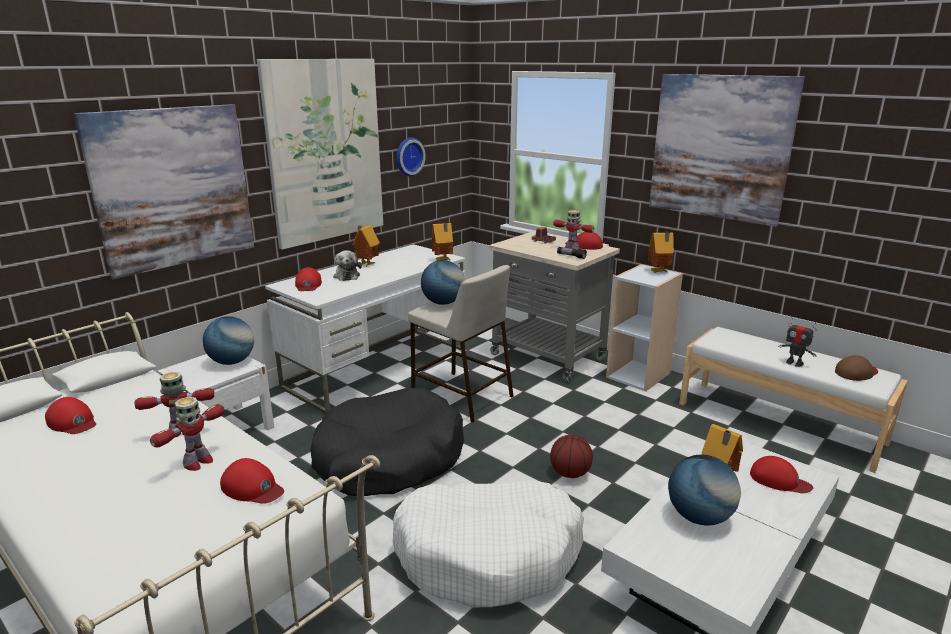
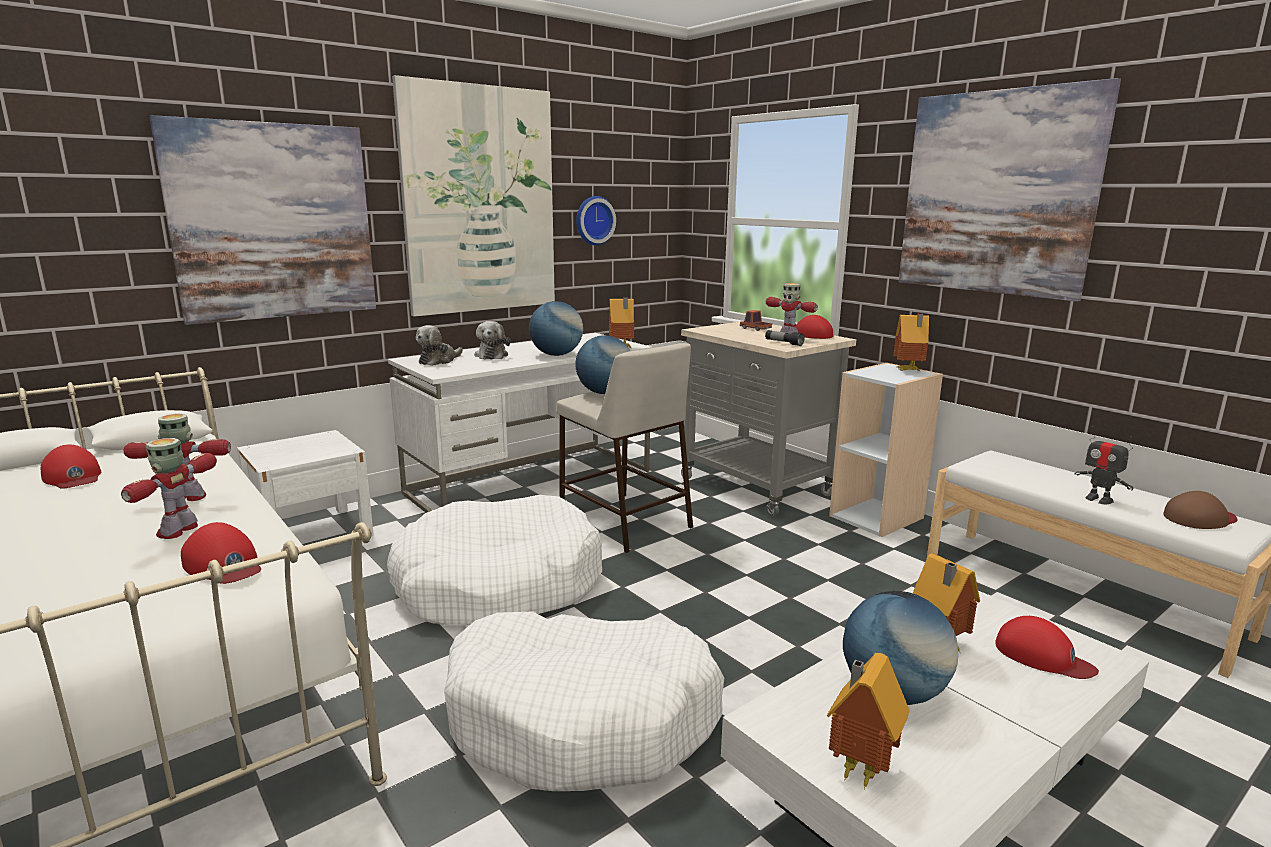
camera: 10 degrees right, 5 degrees down
(197, 462) = (179, 530): toy robot -> toy robot turned 150 degrees clockwise
(232, 362) = (327, 445): globe -> globe (556, 355)
(308, 285) = (438, 361): red cap -> plush toy
(366, 265) = (523, 347): toy house -> toy house (857, 769)
(389, 458) = (498, 584): black dog bed -> white dog bed
(570, 473) = (738, 627): basketball -> none

